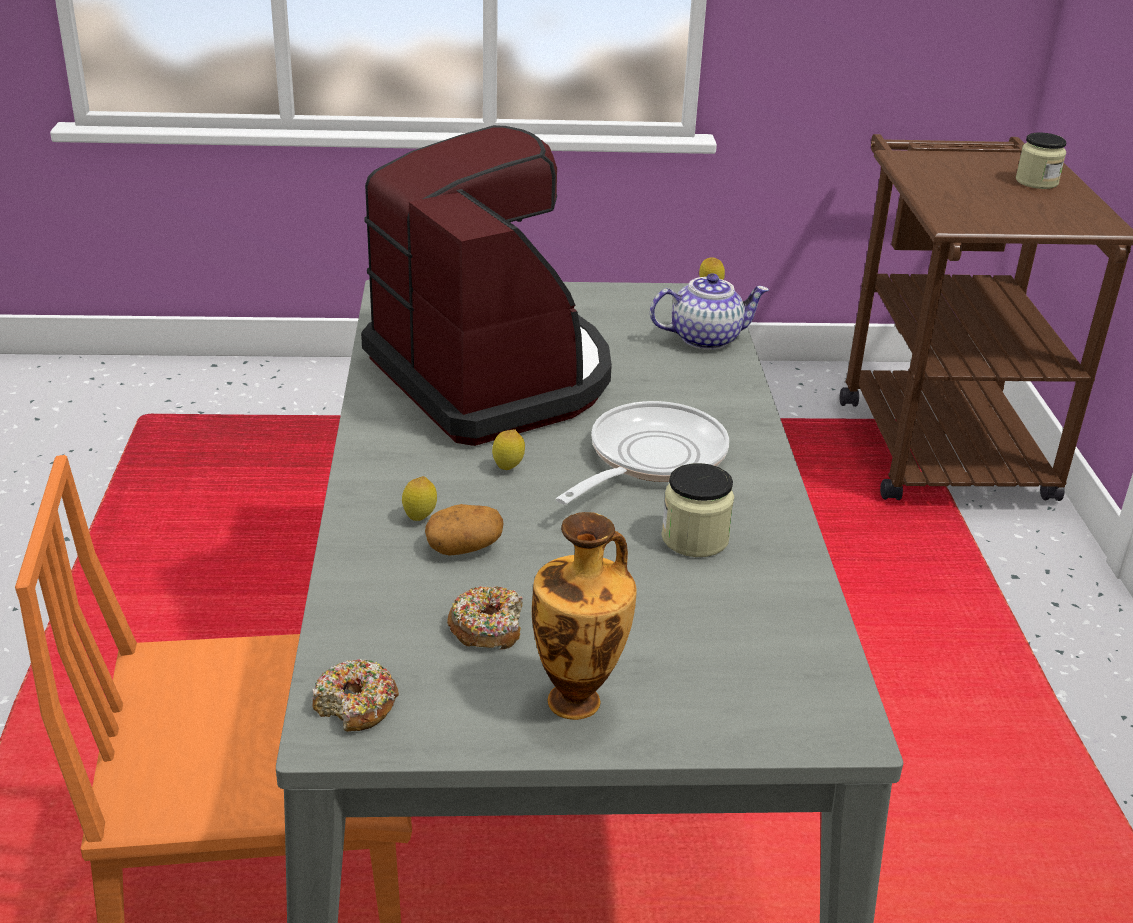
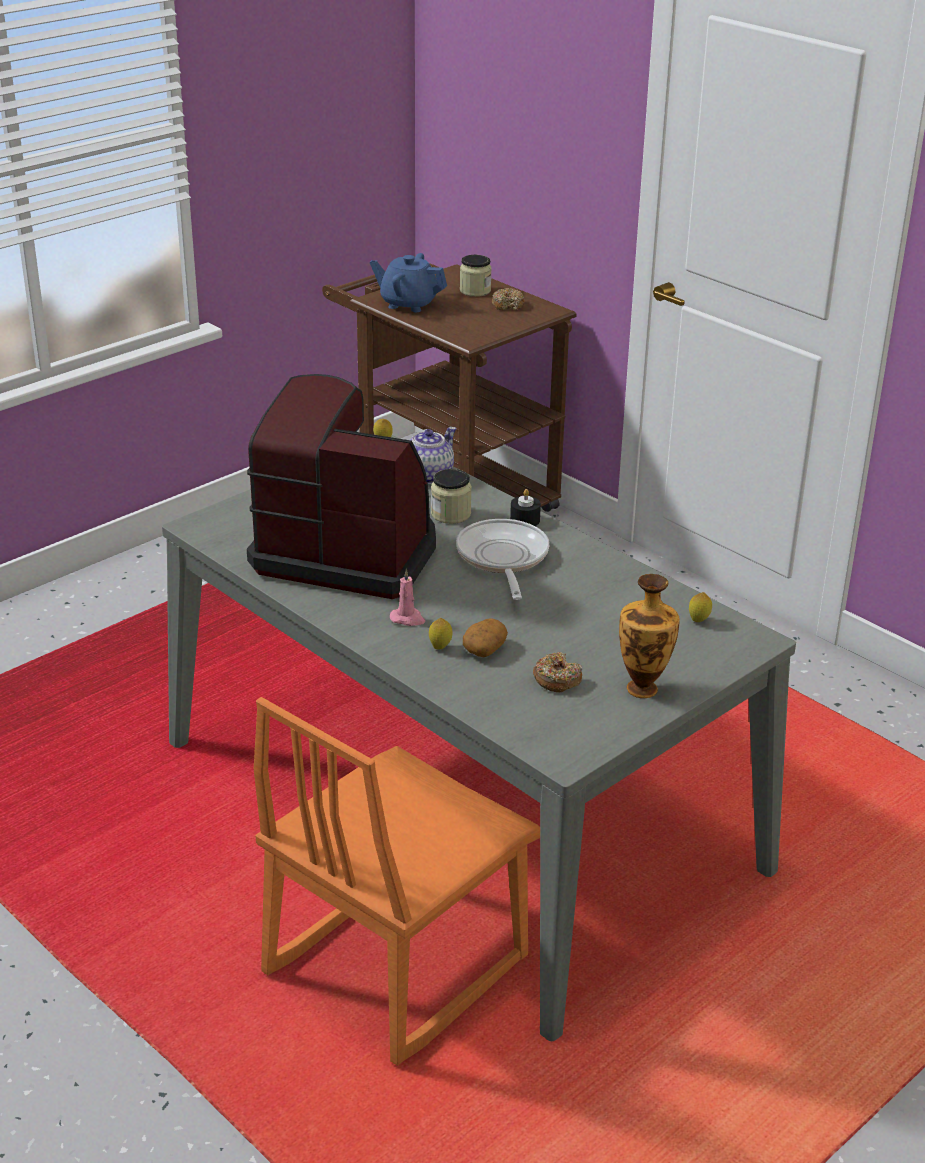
camera: 40 degrees left, 0 degrees up
(356, 706) = (555, 743): donut -> donut (508, 305)
(438, 471) = (408, 619): none -> pink candle
(508, 469) = (441, 599): lemon -> lemon (699, 620)
(695, 538) = (583, 589): jar -> jar (451, 514)
(746, 429) = (525, 520): none -> black candle
(934, 171) = (408, 304): none -> blue teapot

